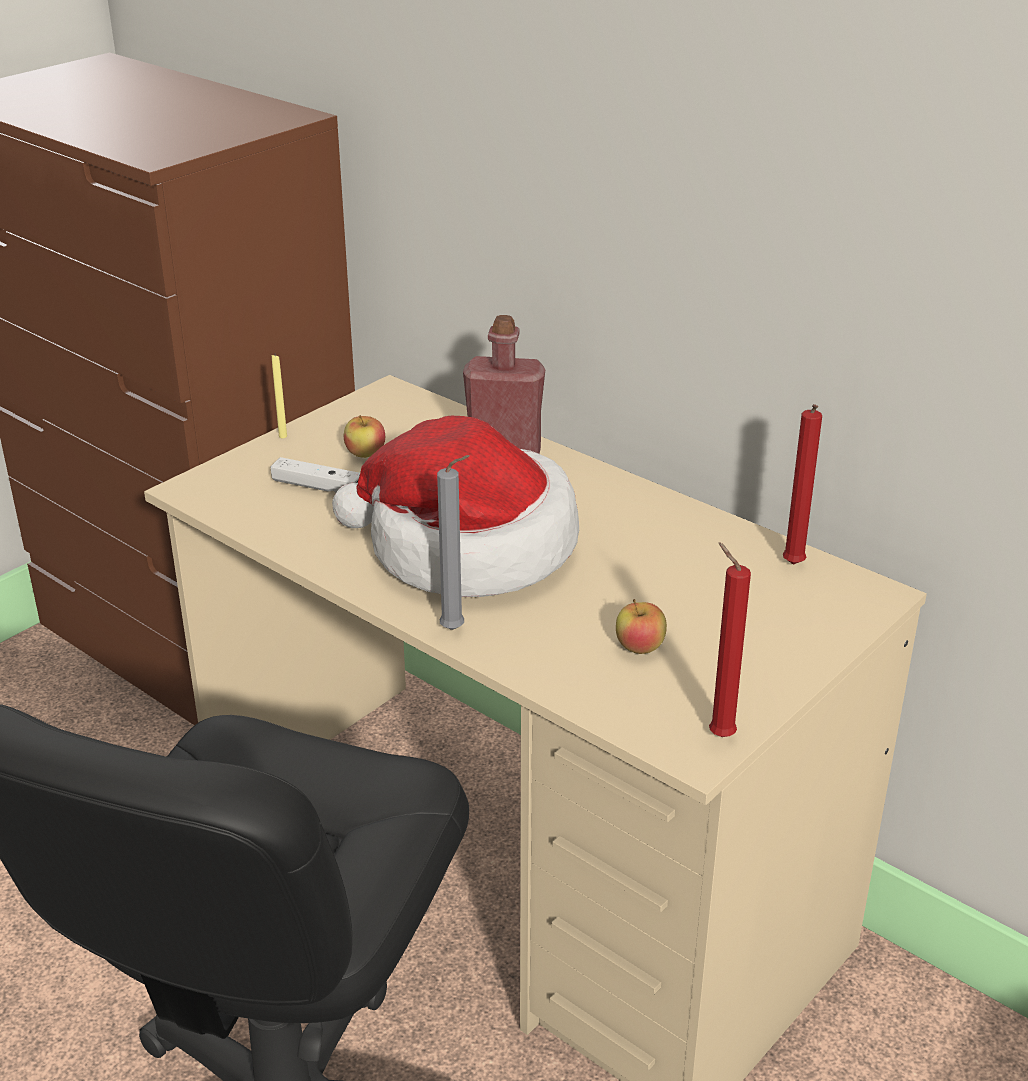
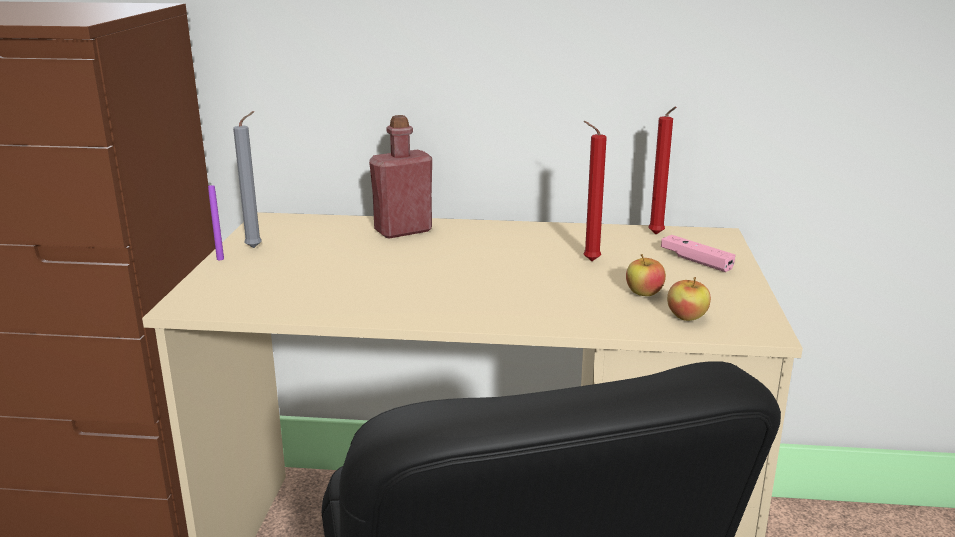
camera: 35 degrees left, 10 degrees down
(283, 436) = (220, 259): yellow candle -> purple candle
(317, 486) = (292, 277): white game controller -> none
(365, 454) = (302, 253): apple -> apple (687, 317)
(456, 630) = (519, 321): grey candle -> grey candle (256, 247)
(466, 548) = (454, 279): hat -> none
(718, 734) = (758, 318): red candle -> red candle (588, 261)
(778, 624) = (696, 261): none -> pink game controller

